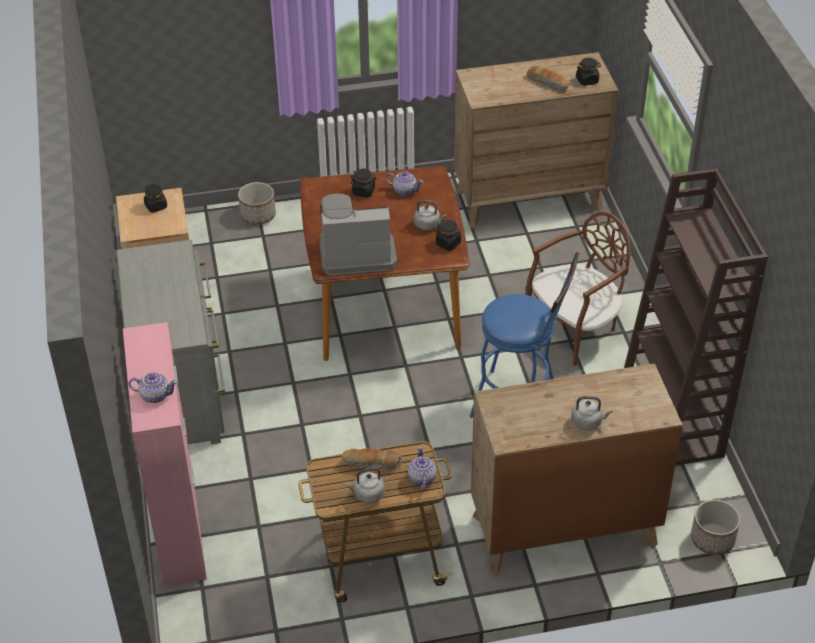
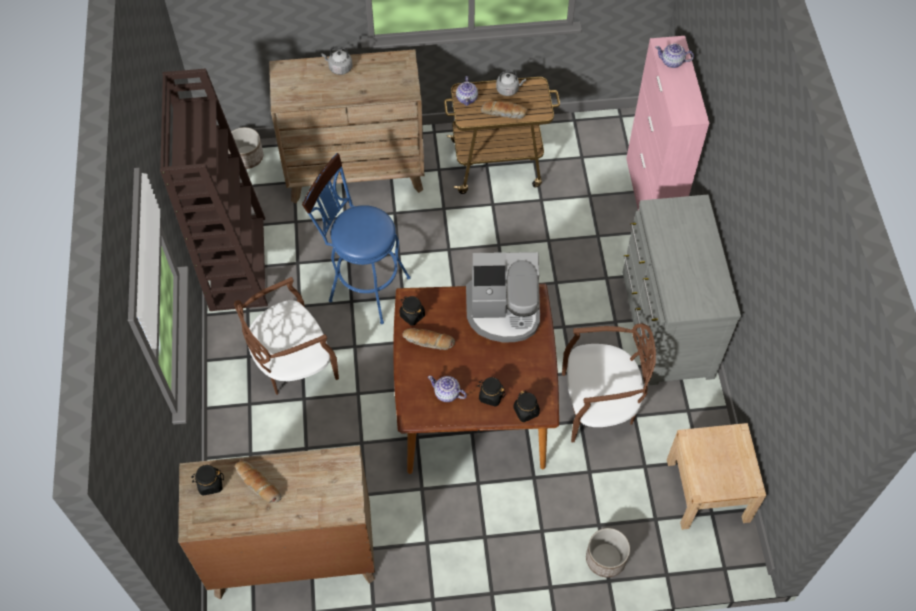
camera: 175 degrees left, 15 degrees up
(156, 206) = (718, 473): black jar -> black jar (526, 411)
(257, 318) = (599, 405): none -> brown chair
(428, 225) = (428, 342): grey kettle -> bread

